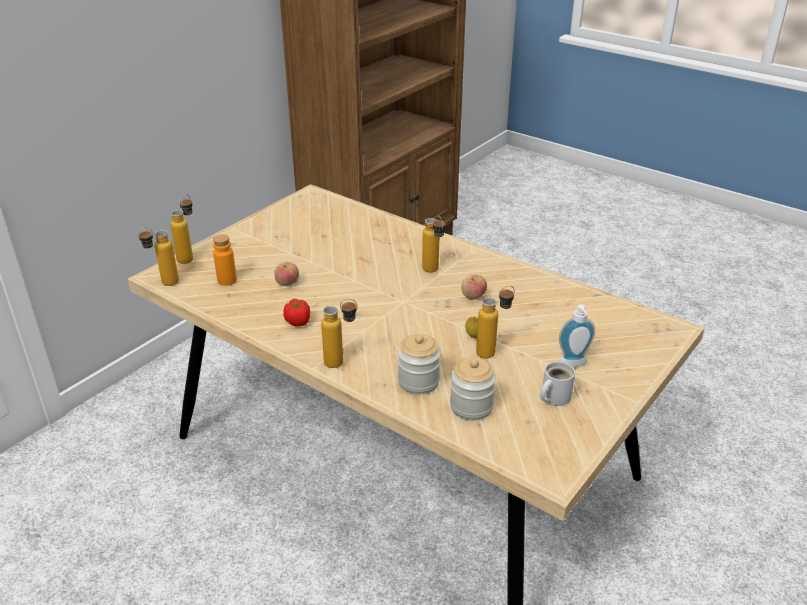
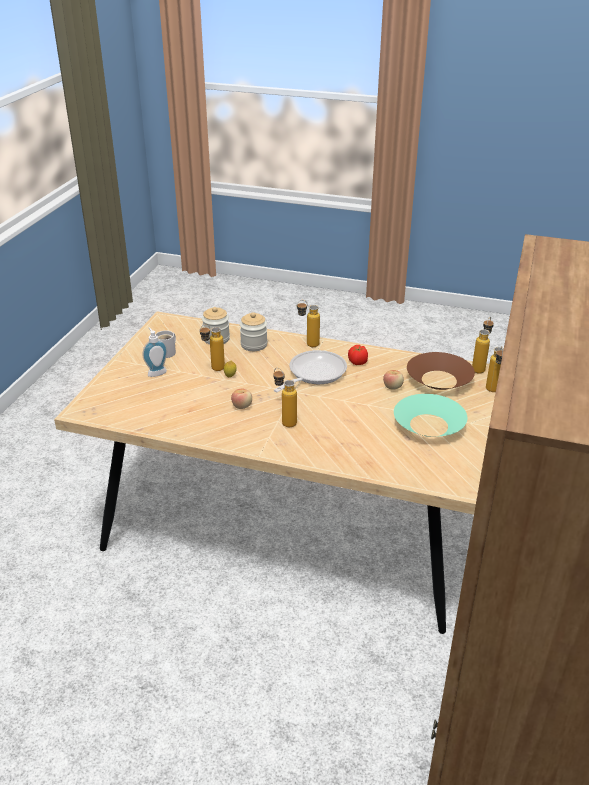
camera: 160 degrees right, 0 degrees up
(227, 280) = (439, 380): orange bottle -> brown bowl
(292, 241) = (428, 425): none -> turquoise bowl
(365, 318) = (313, 374): none -> frying pan

